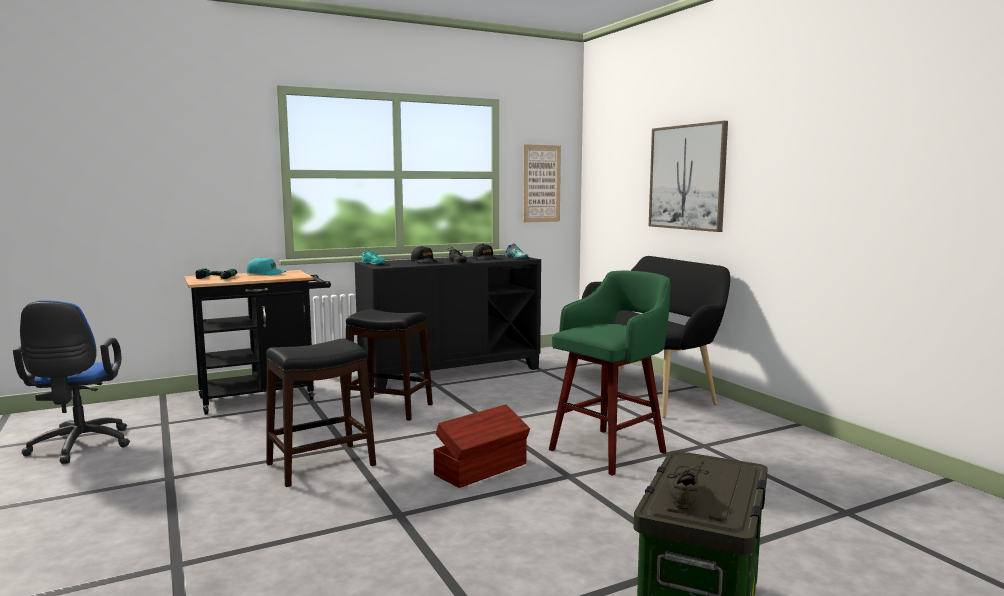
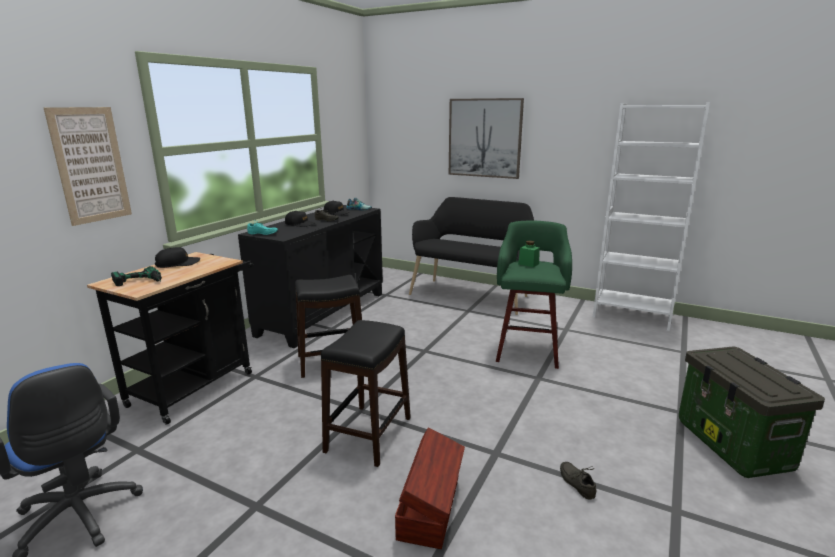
camera: 35 degrees left, 10 degrees up
(266, 273) = (178, 264): turquoise cap -> black cap
(482, 469) = (484, 393): brown storage box -> brown storage box (431, 506)
(541, 183) = (345, 141): picture -> picture (90, 165)
(608, 325) = (528, 264): none -> green jar
(686, 494) = (758, 381): grey shoe -> grey shoe (578, 483)
(843, 457) = (632, 316): none -> white bookcase

